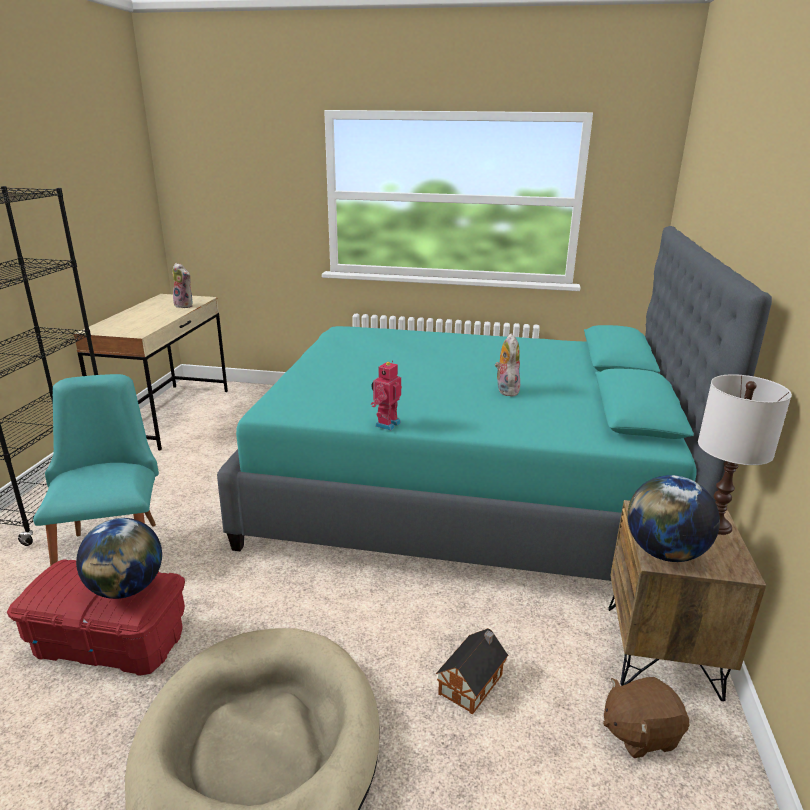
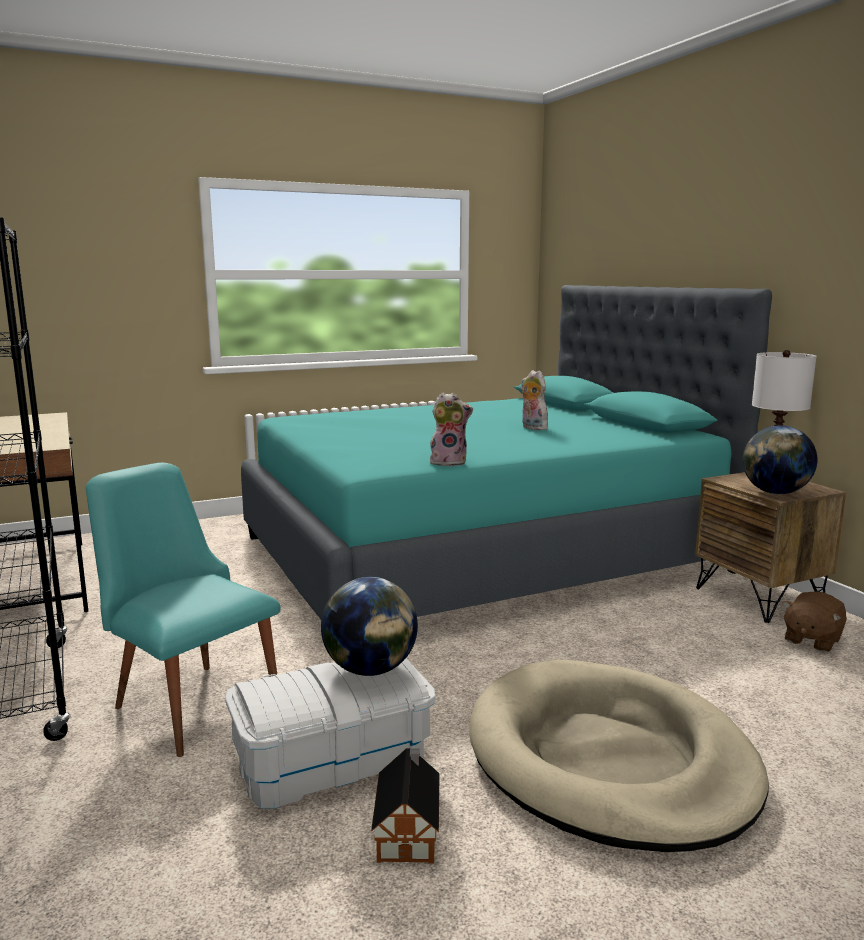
camera: 35 degrees left, 10 degrees down
(109, 641) = (333, 763): red storage box -> white storage box
(185, 305) = (45, 421): plush toy -> plush toy (449, 462)
(386, 424) = (494, 457): toy robot -> none
(473, 682) = (683, 657): toy house -> toy house (408, 830)

